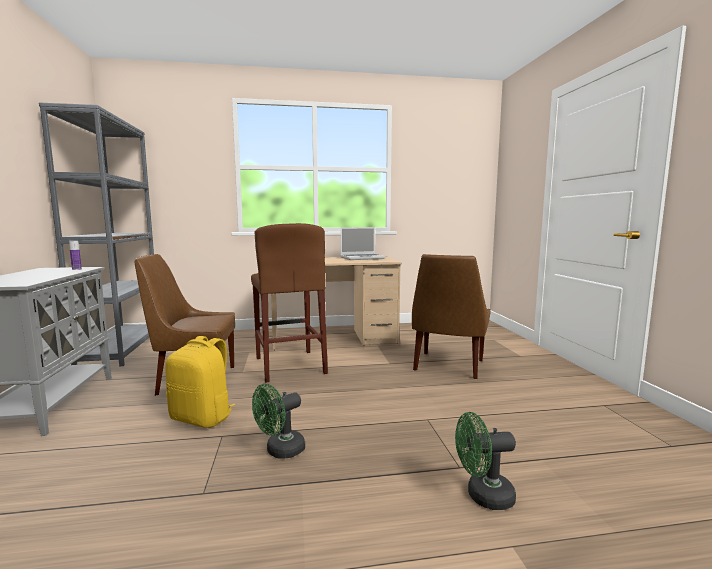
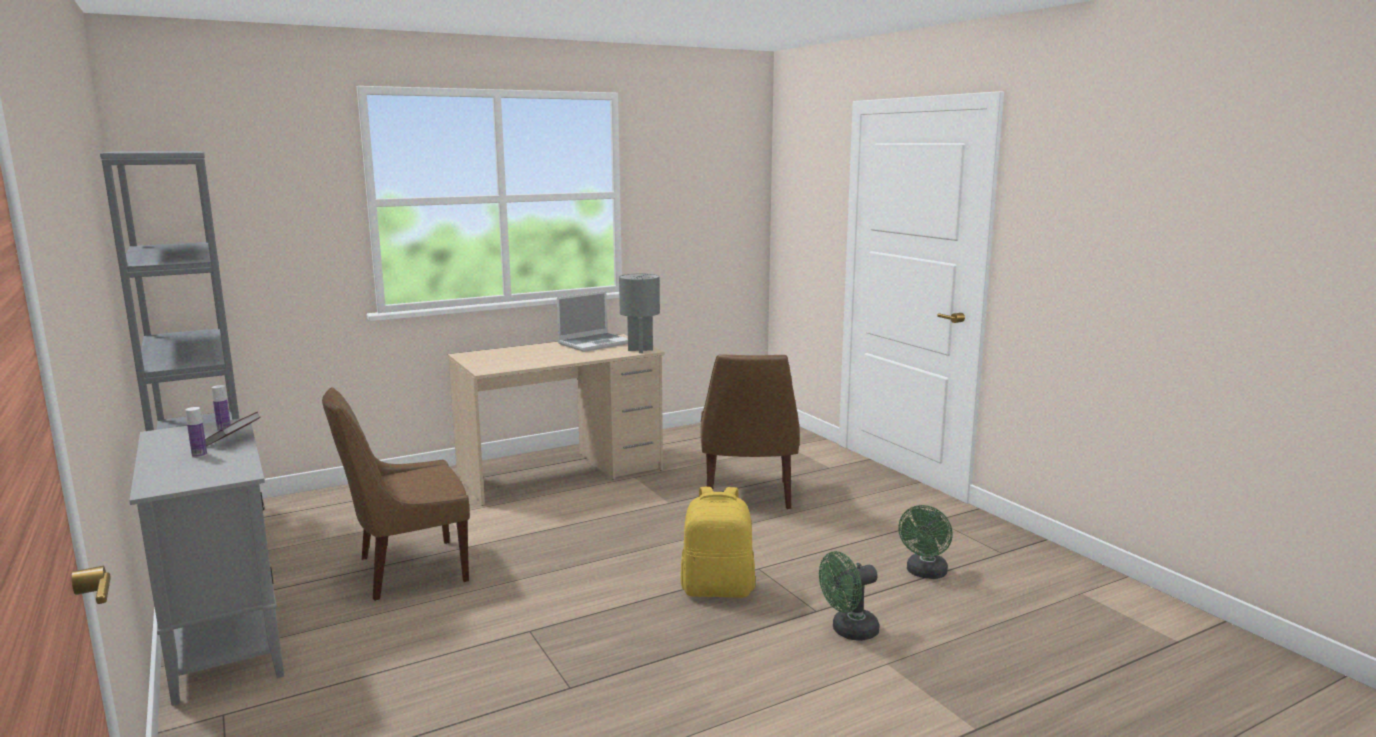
camera: 20 degrees left, 5 degrees up
(30, 276) = (199, 455): none -> bottle
(67, 272) = (233, 440): none -> book
(203, 418) = (481, 616): yellow backpack -> yellow backpack (718, 589)
(280, 451) = (617, 633): green fan -> green fan (925, 573)
(289, 365) = (530, 526): brown stool -> none
(386, 261) = (640, 350): none -> grey table lamp

